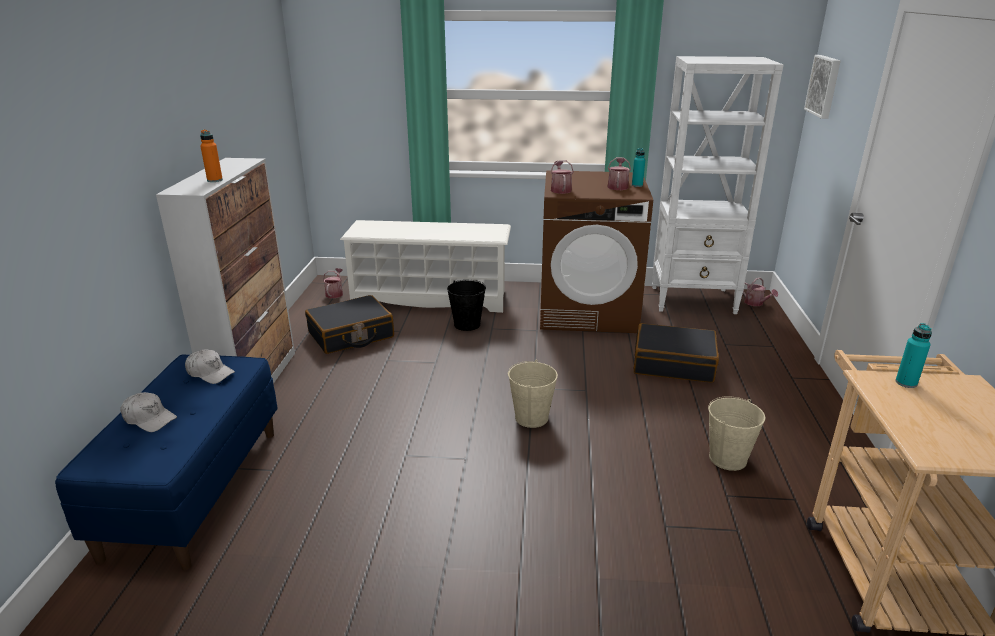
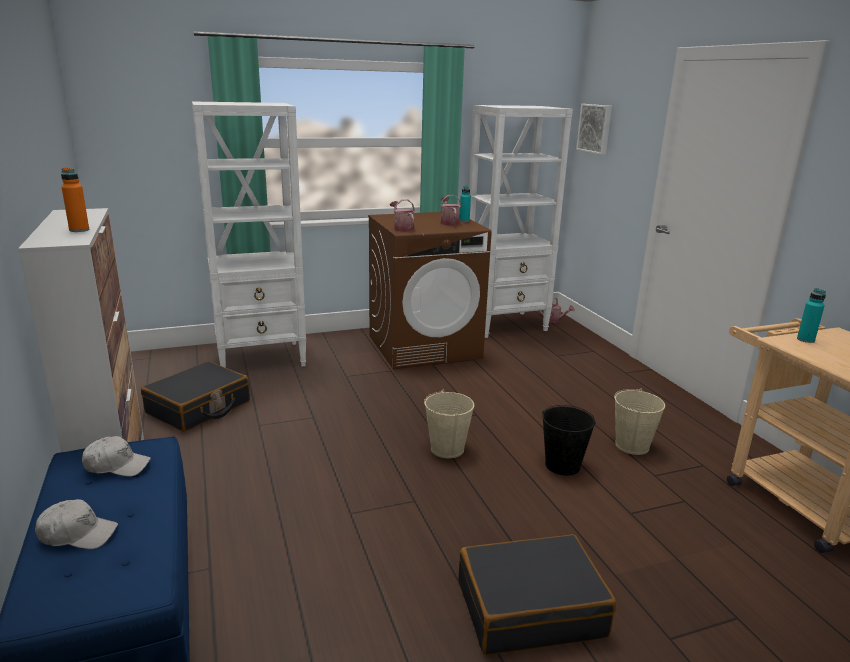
camera: 25 degrees left, 5 degrees down
(335, 293) = (147, 369): watering can -> none
(431, 298) = (262, 358): white shoe rack -> white bookcase
(467, 324) = (319, 377): black bucket -> black bucket (562, 465)
(673, 364) = (530, 378): black suitcase -> black suitcase (530, 608)

